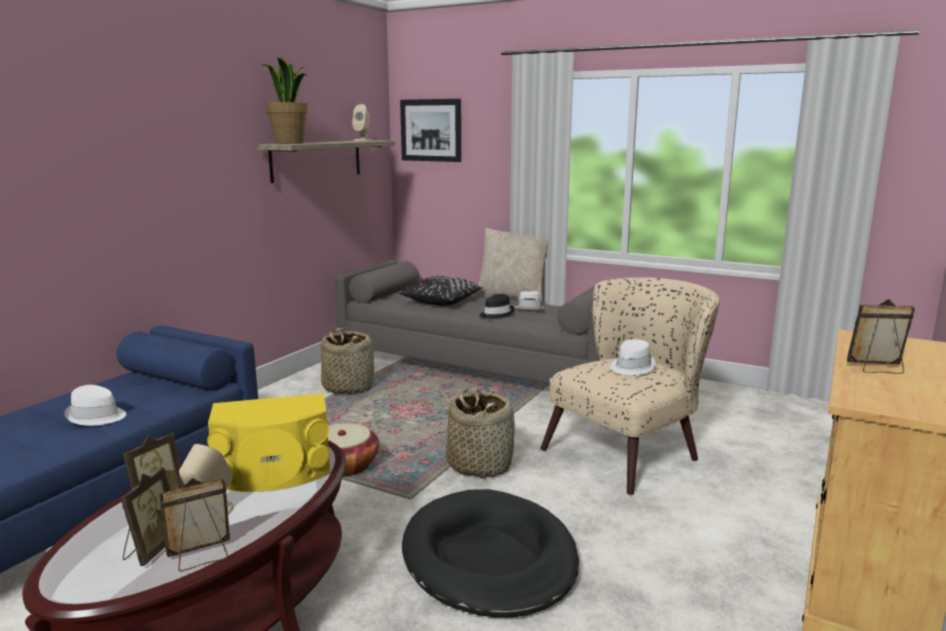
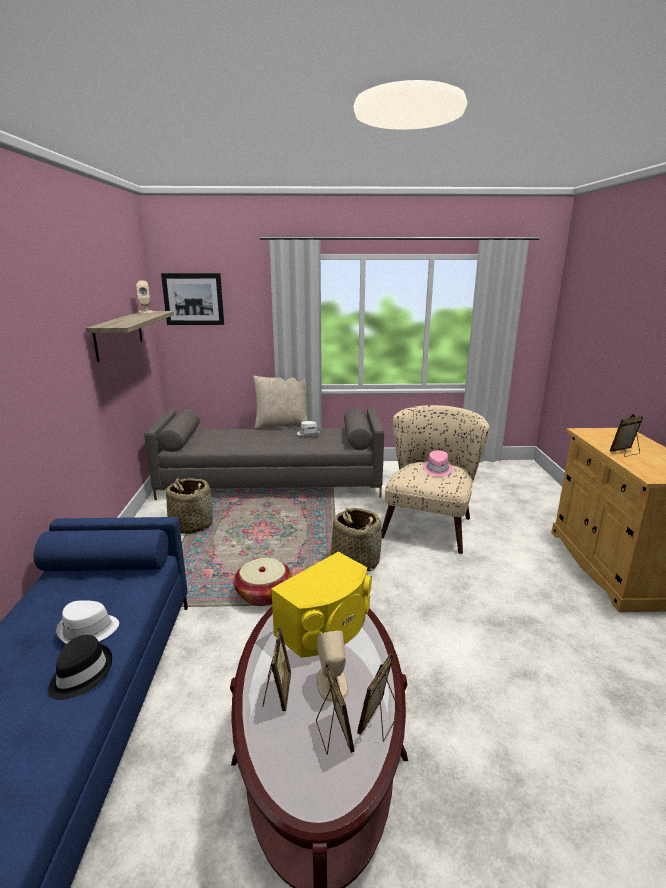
camera: 30 degrees left, 5 degrees up
(289, 143) = (112, 324): potted plant -> none
(442, 301) = (237, 439): black pillow -> none
(489, 558) = (434, 628): black dog bed -> none
(496, 314) = (292, 443): black hat -> black hat (80, 674)
(631, 367) = (437, 469): white hat -> pink hat

